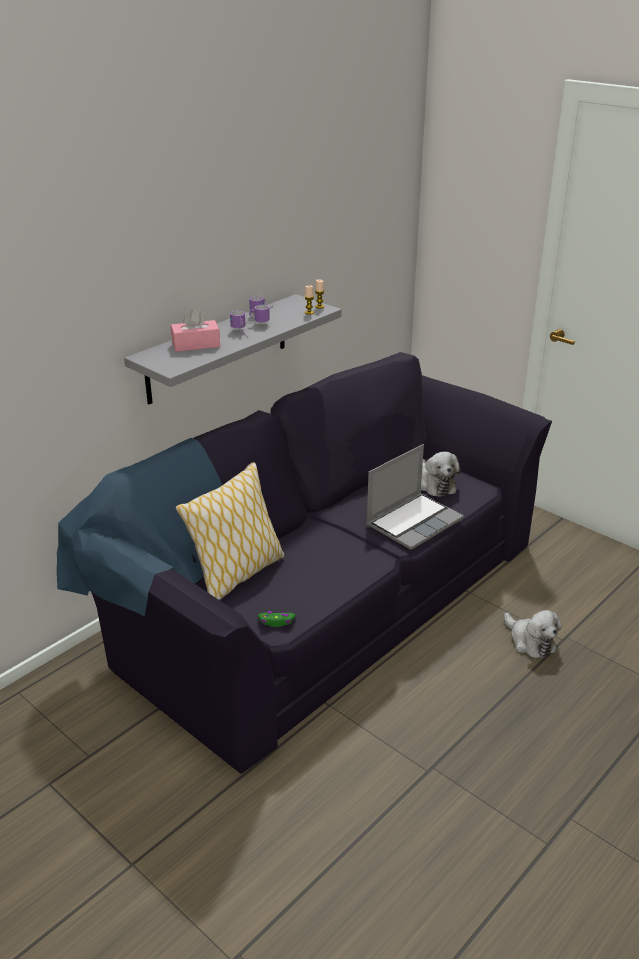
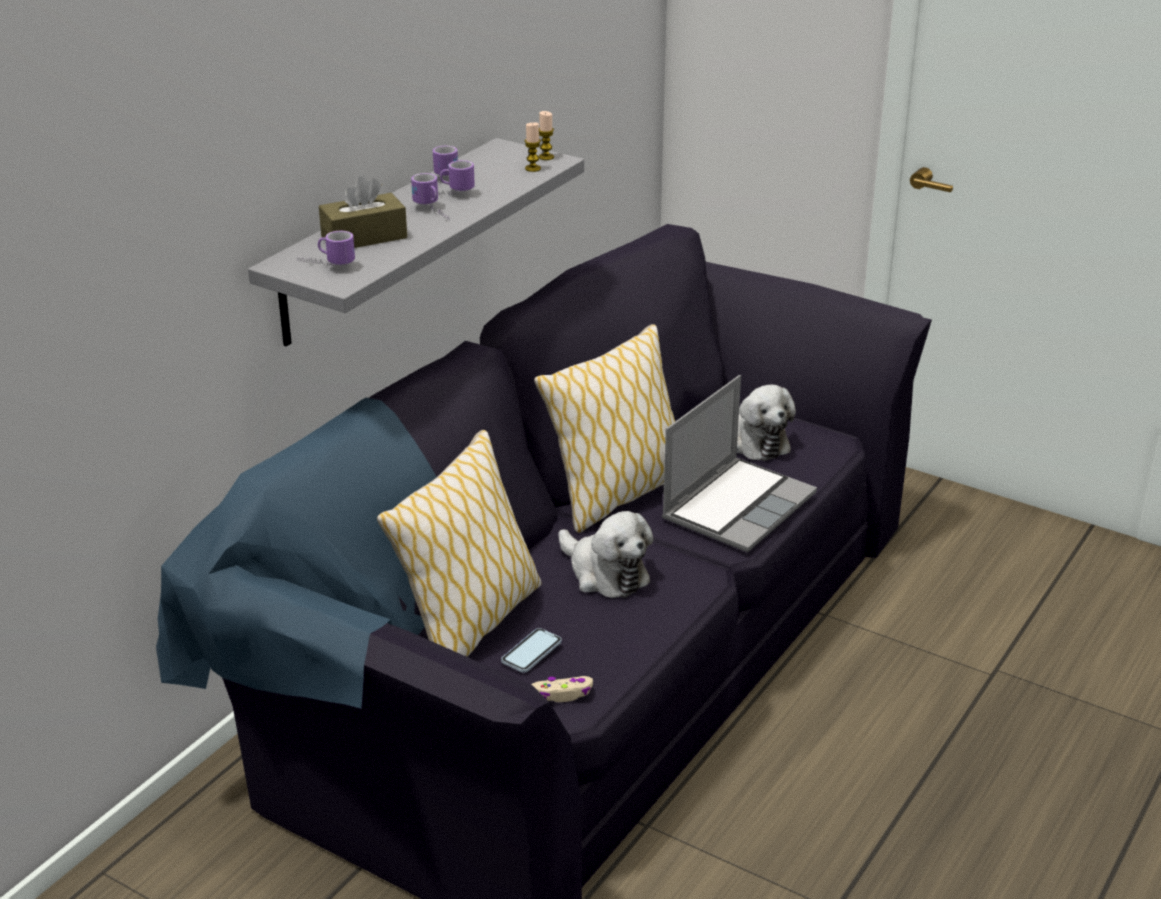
camera: 10 degrees left, 0 degrees up
(167, 359) = (326, 265): none -> mug
(196, 345) = (364, 237): pink tissue box -> brown tissue box
(266, 595) = (531, 652): none -> phone
(276, 622) = (563, 694): green game controller -> beige game controller
(345, 508) = (617, 495): none -> pillow
(530, 641) = (941, 683): plush toy -> plush toy (605, 573)

